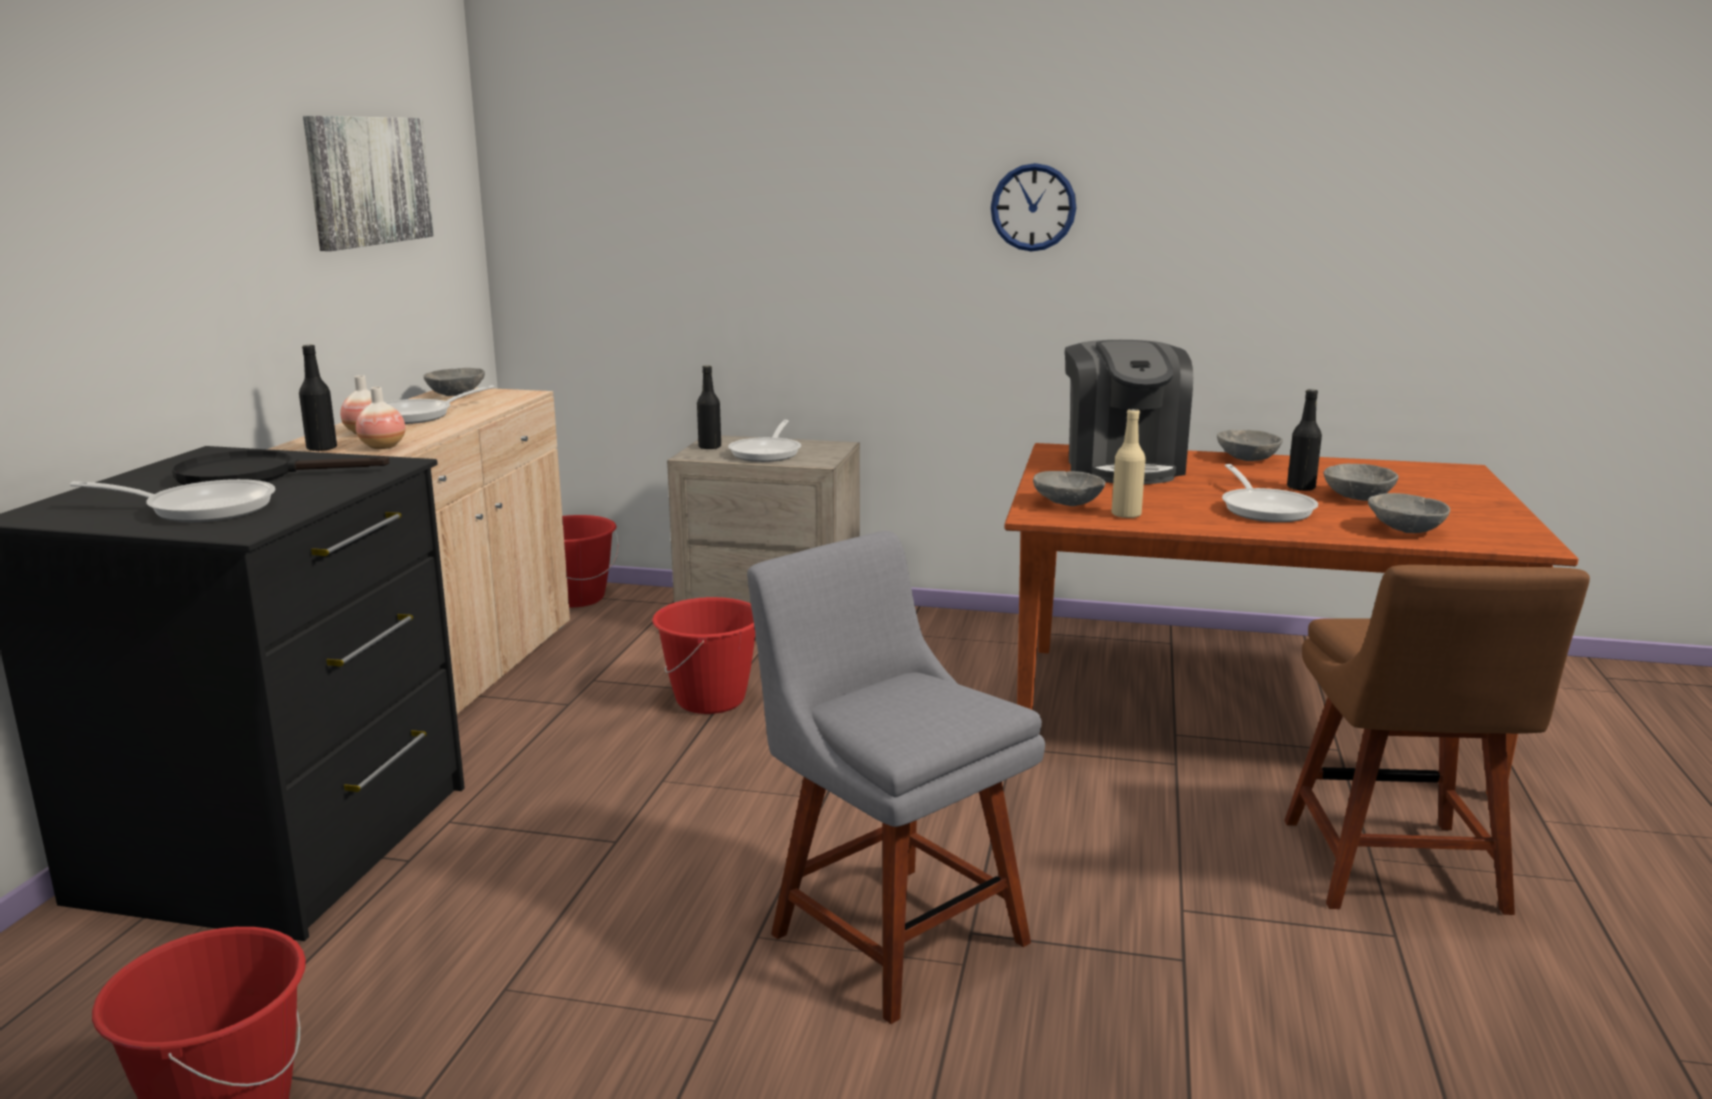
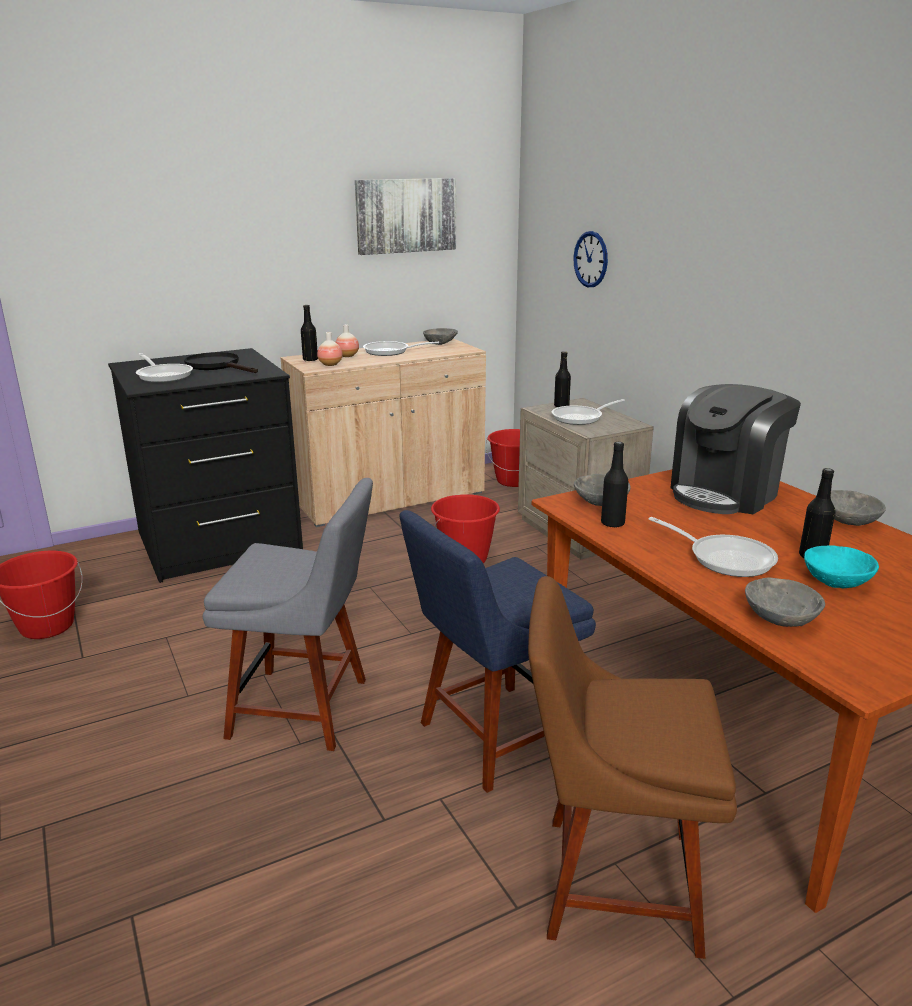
camera: 50 degrees right, 5 degrees up
(891, 932) = (306, 709): grey chair -> grey chair turned 90 degrees clockwise
(1033, 207) = (785, 265): wall clock -> wall clock (591, 259)
(1108, 836) = (492, 738): none -> blue chair
(1126, 515) = (612, 523): beige bottle -> black bottle
(1265, 508) = (725, 558): frying pan -> frying pan turned 90 degrees counterclockwise
(1358, 497) = (837, 581): grey bowl -> turquoise bowl
(1396, 871) = (610, 881): brown chair -> brown chair turned 45 degrees clockwise

